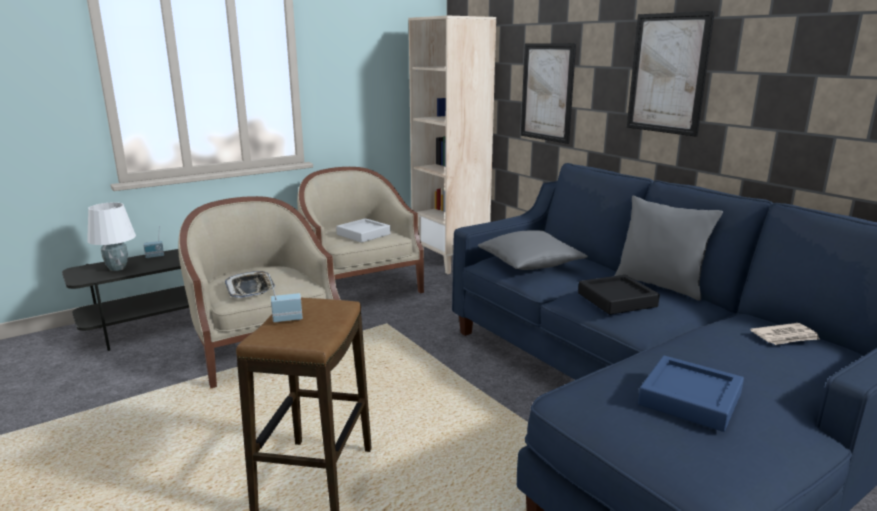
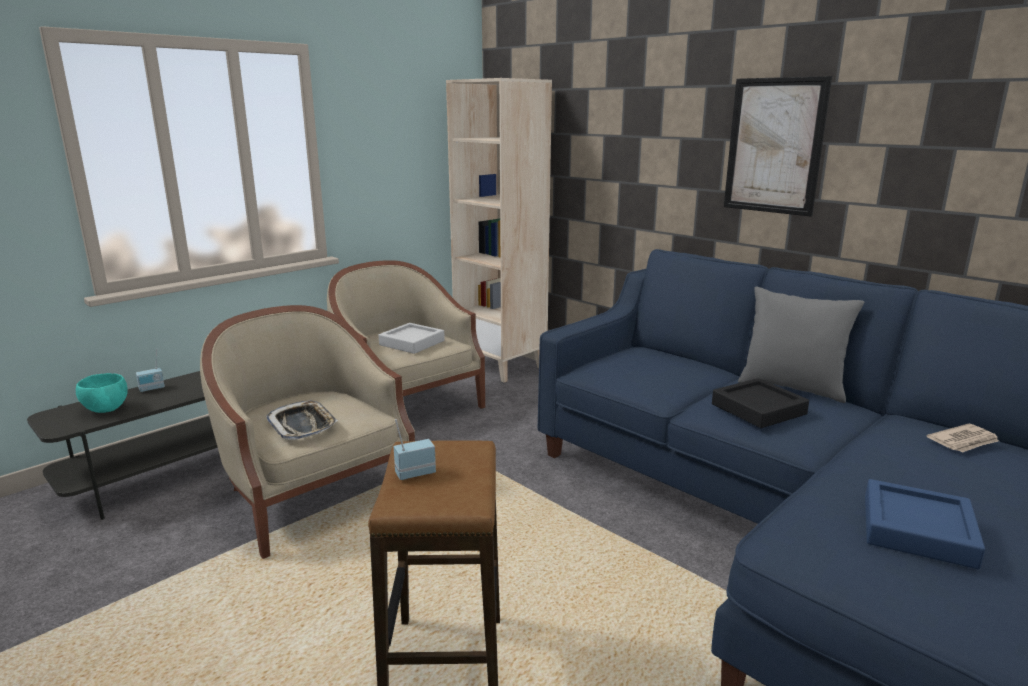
camera: 10 degrees left, 0 degrees up
(117, 268) = (105, 409): white table lamp -> turquoise bowl
(530, 264) = (636, 370): grey pillow -> none
(547, 92) = (619, 167): picture -> none

